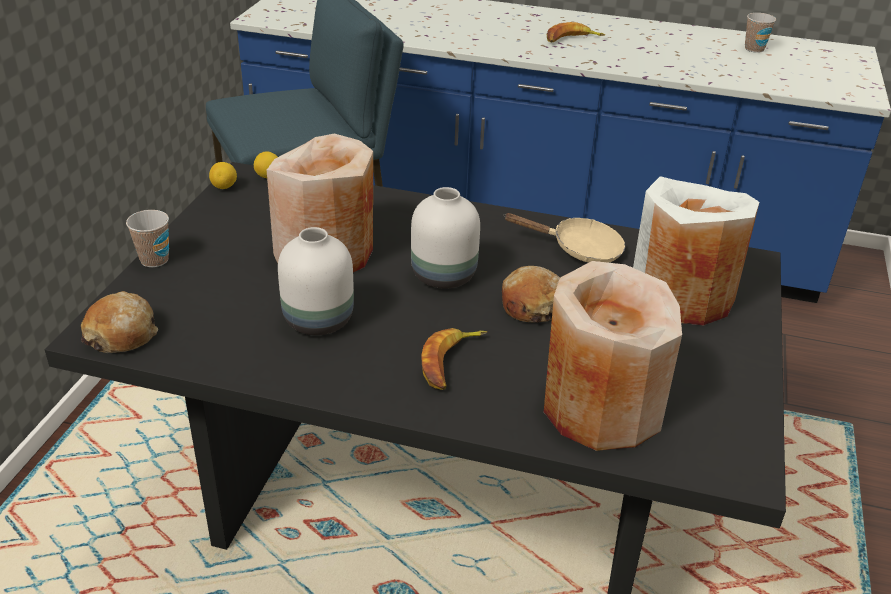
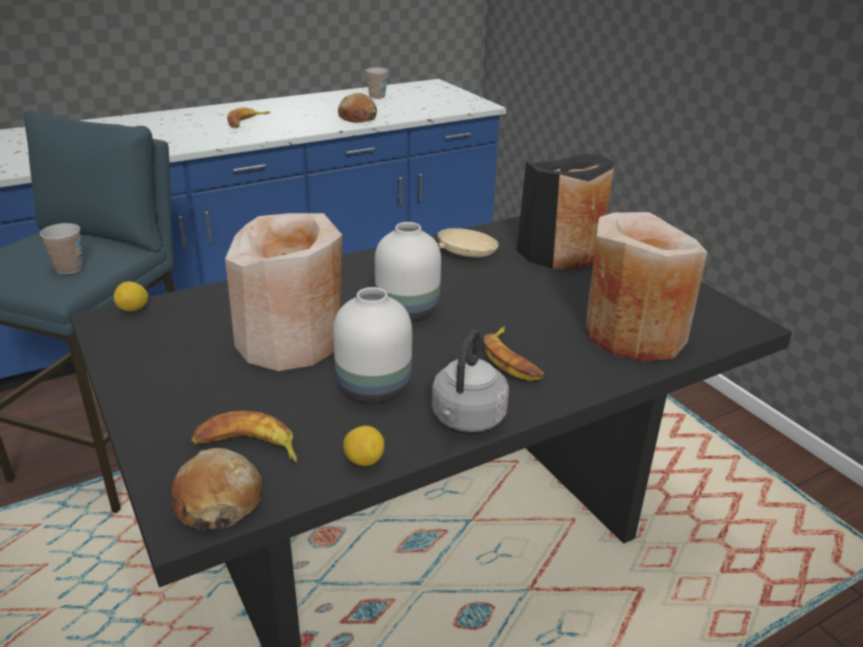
camera: 45 degrees left, 5 degrees down
(154, 260) = (136, 425): cup -> cup (69, 269)
(184, 311) = (247, 447): none -> banana
(224, 187) = (101, 336): lemon -> lemon (364, 461)
(337, 383) = (467, 419): none -> grey kettle
(531, 305) = (494, 299): bread -> bread (358, 117)
(681, 295) = (560, 251): white vase -> black vase

